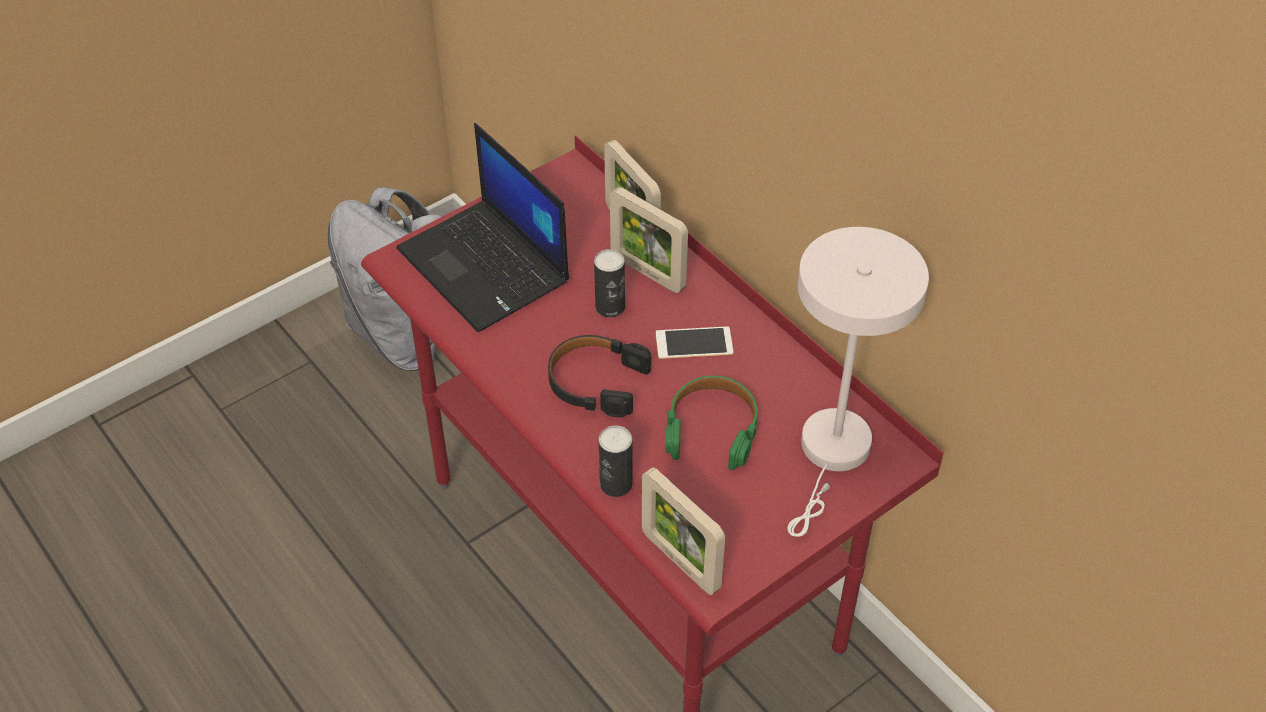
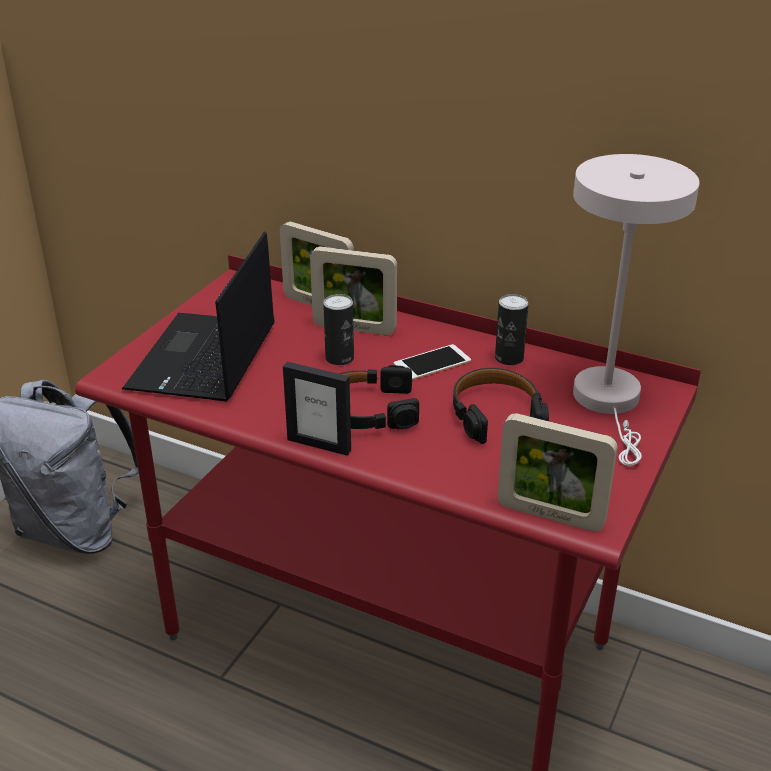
camera: 25 degrees left, 15 degrees down
(486, 266) = (204, 359): laptop -> laptop turned 75 degrees clockwise
(529, 407) = (319, 444): none -> picture frame
(616, 484) = (444, 477): can -> can (509, 358)
(712, 429) = (496, 414): green headphones -> black headphones

